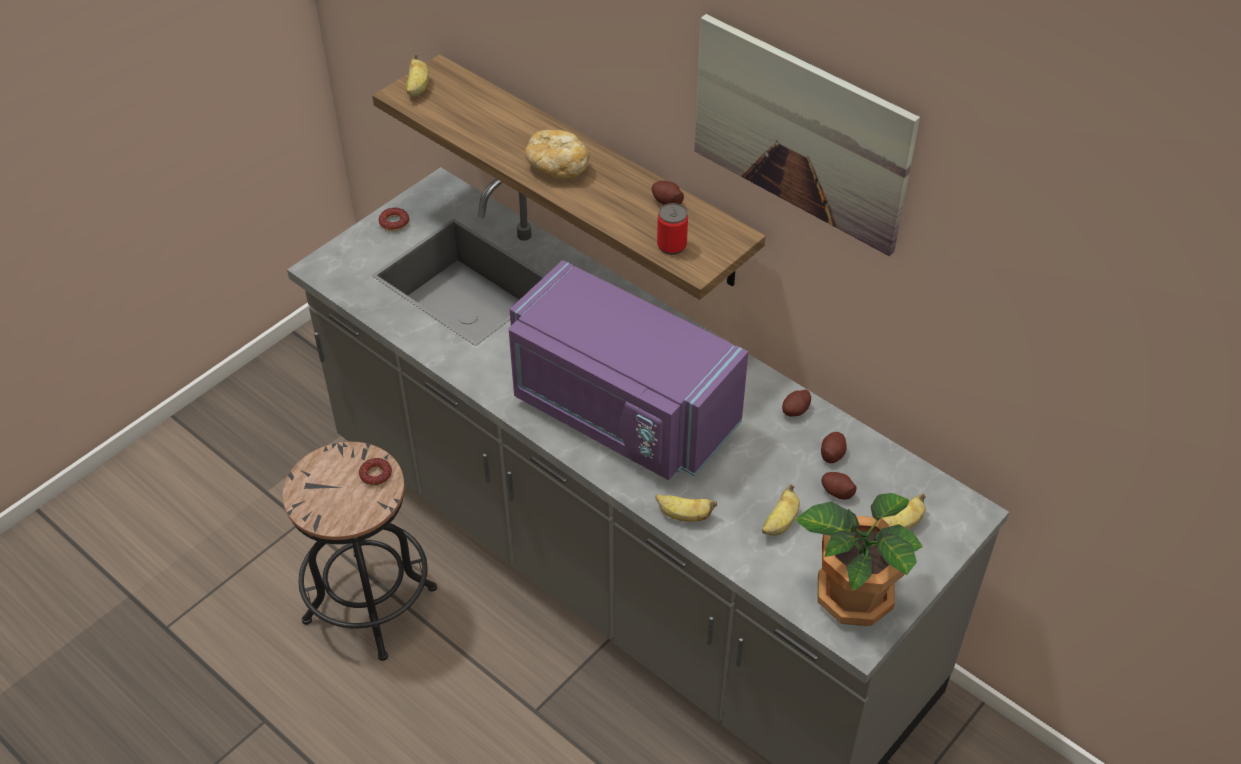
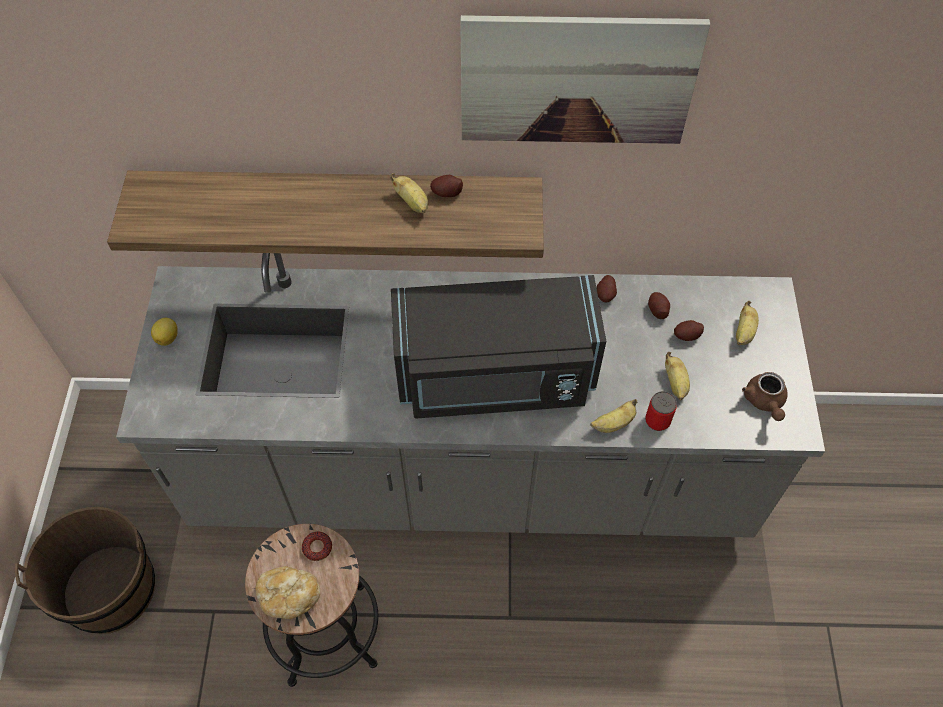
camera: 40 degrees left, 10 degrees up
(244, 448) = (110, 589): none -> brown bucket
(394, 223) = (168, 337): donut -> lemon
(417, 89) = (142, 213): banana -> banana (412, 203)
(557, 166) = (333, 214): bread -> bread (289, 596)
(620, 412) = (495, 377): purple microwave -> black microwave
(671, 246) = (487, 227): can -> can (657, 421)
(852, 595) = (764, 402): potted plant -> brown teapot

